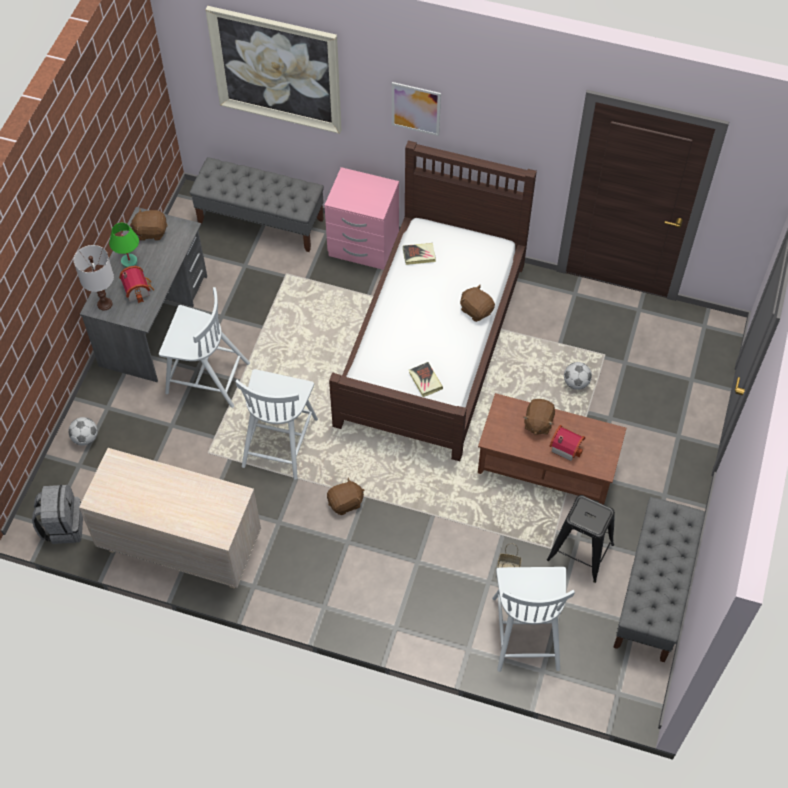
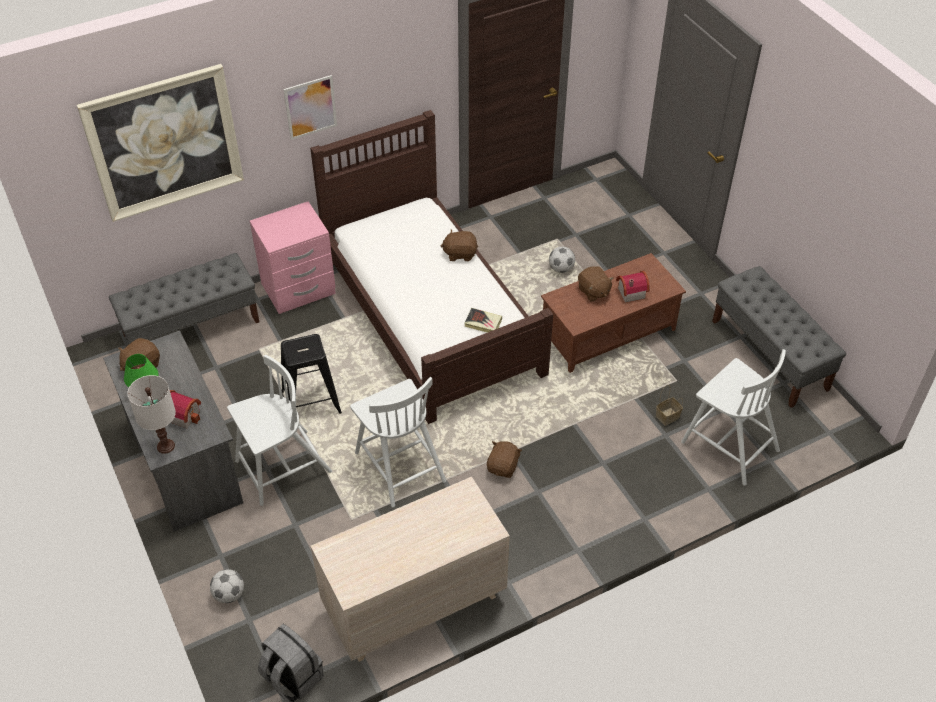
camera: 45 degrees left, 10 degrees down
(419, 255) = (373, 248): book -> none
(580, 552) = (697, 368): black stool -> black stool (311, 402)

